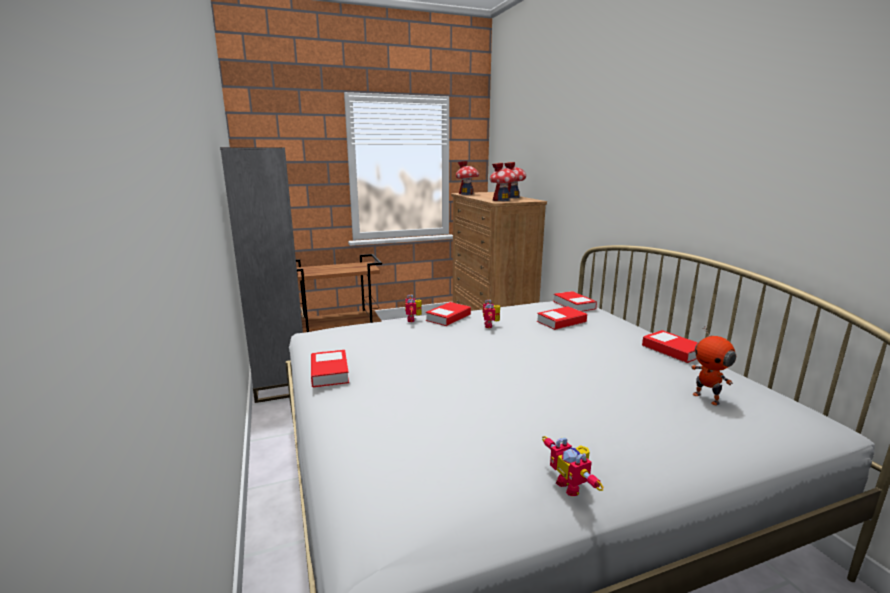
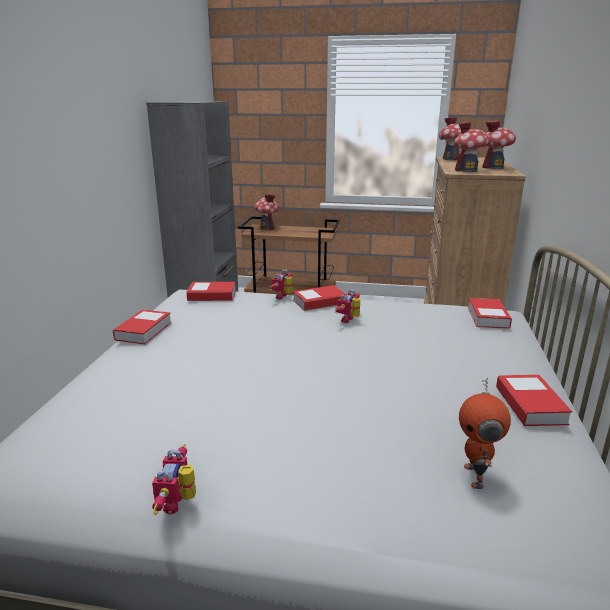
camera: 30 degrees right, 5 degrees up
(307, 268) = (266, 227): none -> toy house
(561, 322) = (436, 334): book -> book (212, 295)

